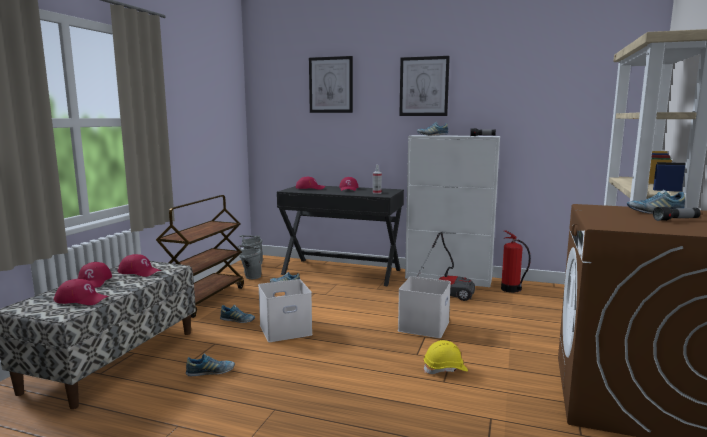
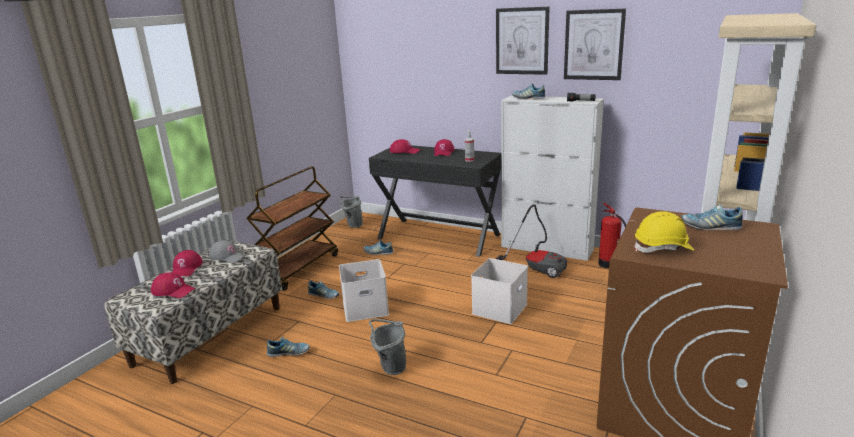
camera: 10 degrees right, 10 degrees up
(139, 272) = (227, 256): red cap -> grey cap
(250, 277) = (347, 242): grey bucket -> grey bucket (390, 368)
(331, 85) = (424, 38): picture -> picture (593, 45)
(445, 369) = (502, 361): yellow hard hat -> yellow hard hat (663, 248)
(676, 220) = (720, 243): flashlight -> none

